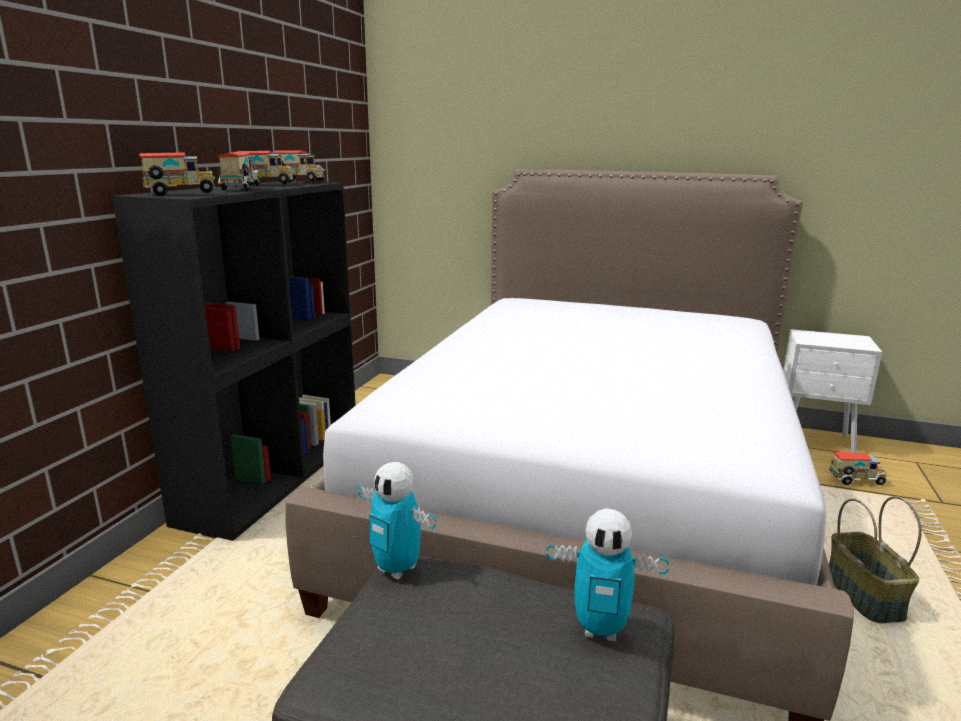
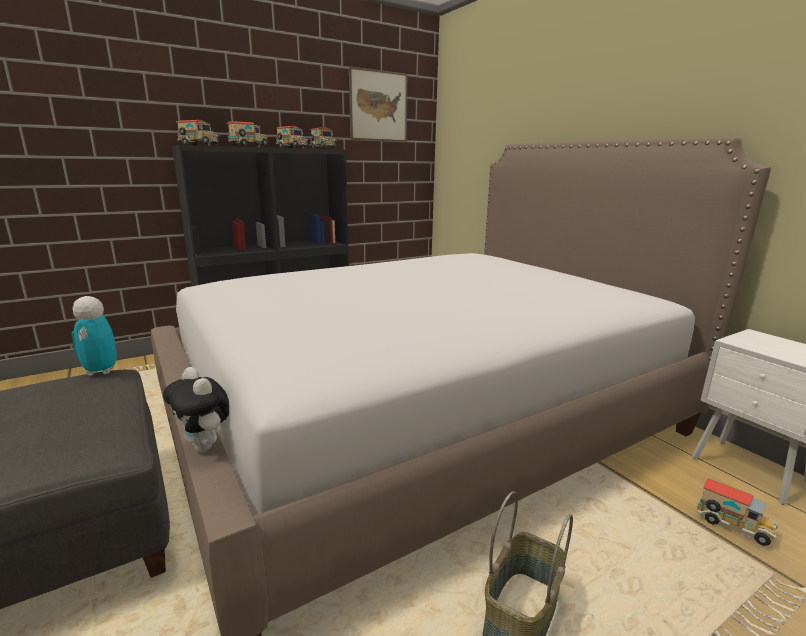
camera: 40 degrees right, 0 degrees up
(323, 114) = (378, 106): none -> picture
(600, 629) = (74, 442): toy robot -> none
(693, 568) = (208, 447): none -> plush toy

